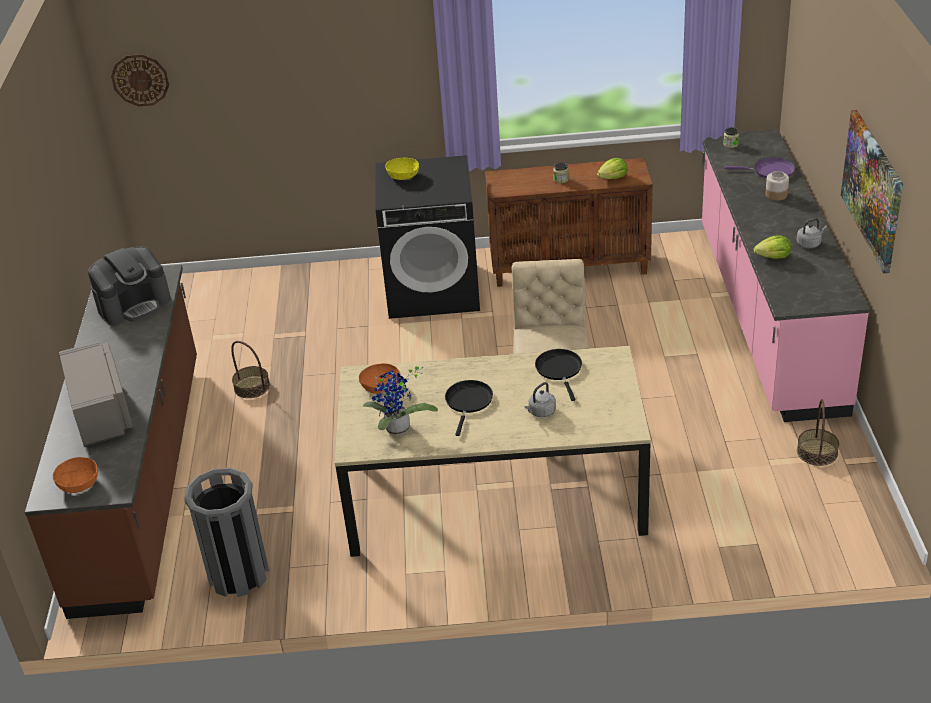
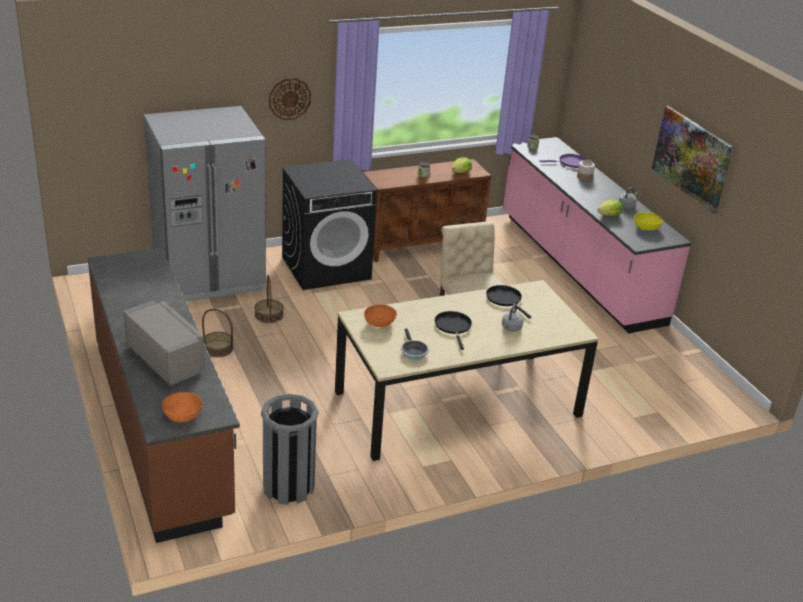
camera: 25 degrees left, 5 degrees down
(134, 304) = (139, 279): coffee machine -> none
(140, 80) = (92, 99): wall clock -> wall clock (289, 99)
(289, 293) = (209, 278): none -> grey fridge
(398, 431) = (413, 351): potted plant -> frying pan
(403, 176) = (311, 175): yellow bowl -> yellow bowl (646, 227)
(817, 452) = (661, 350): basket -> basket (268, 315)

